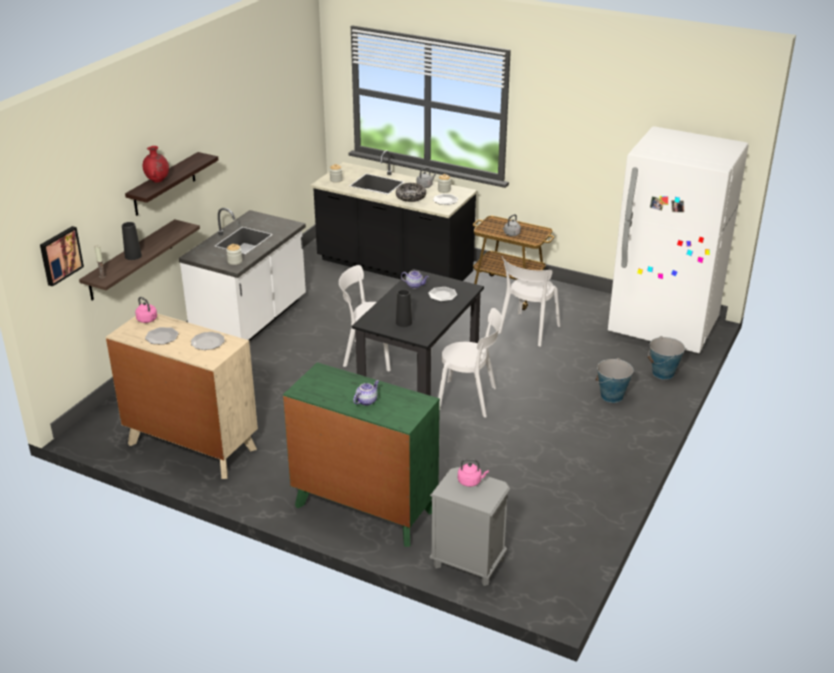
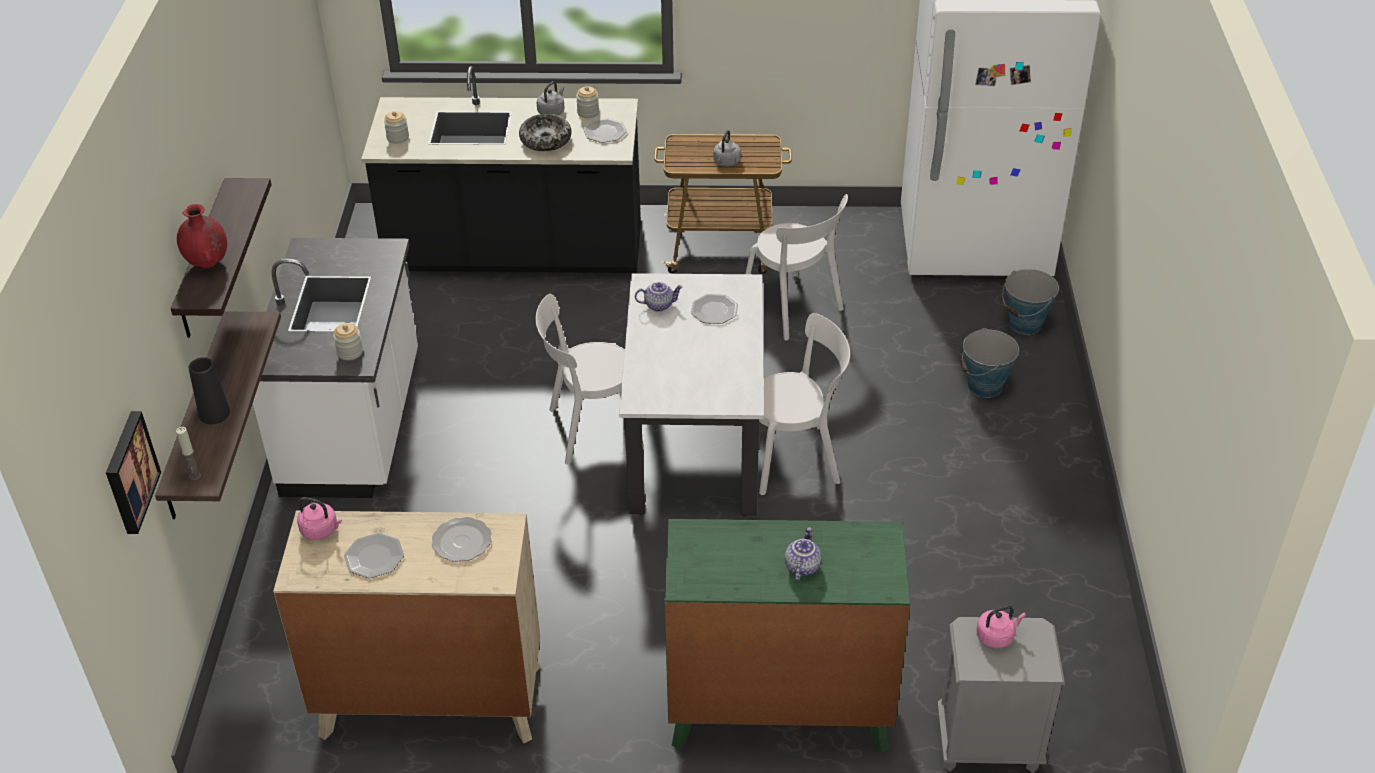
camera: 25 degrees left, 10 degrees up
(403, 322) = (695, 382): black vase -> none
(419, 376) = (695, 444): black dining table -> white dining table
(527, 330) = (794, 309): white chair -> white chair turned 45 degrees counterclockwise

